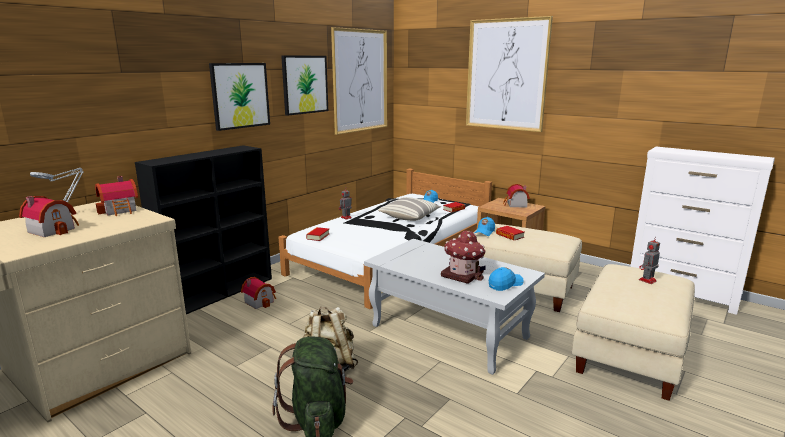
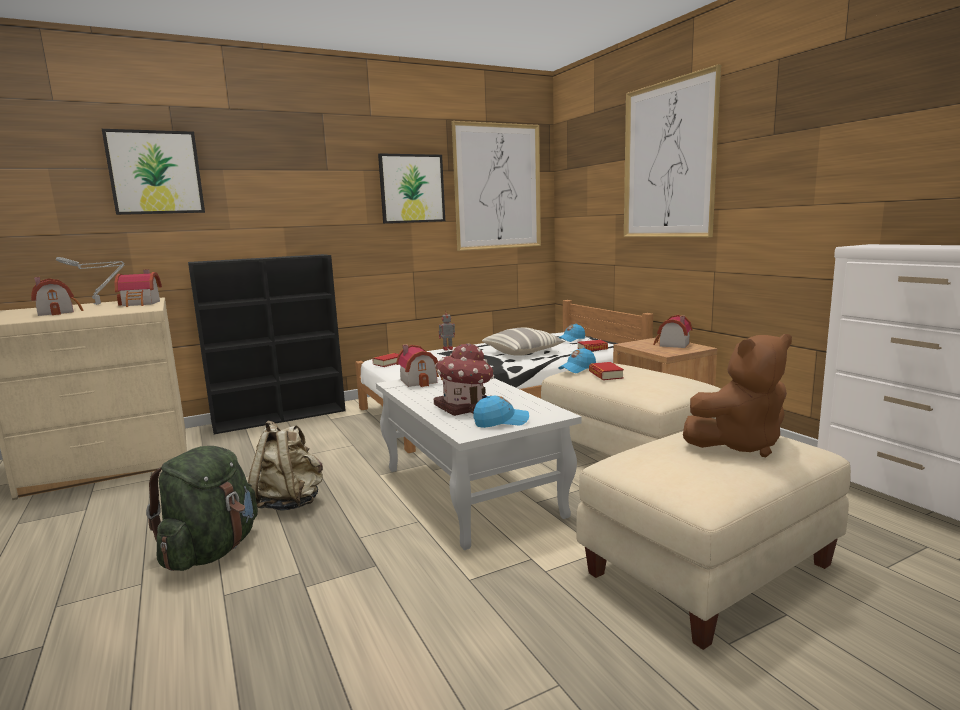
camera: 25 degrees right, 5 degrees down
(240, 95) = (321, 198): picture -> picture (155, 172)
(260, 301) = (307, 429): toy house -> toy house (421, 380)
(647, 281) = (739, 444): toy robot -> brown plush toy

